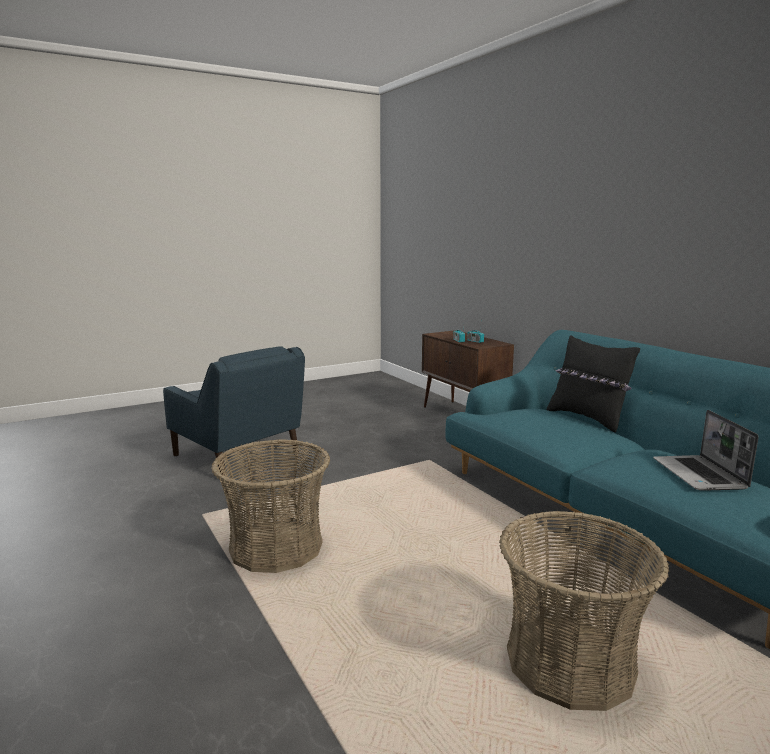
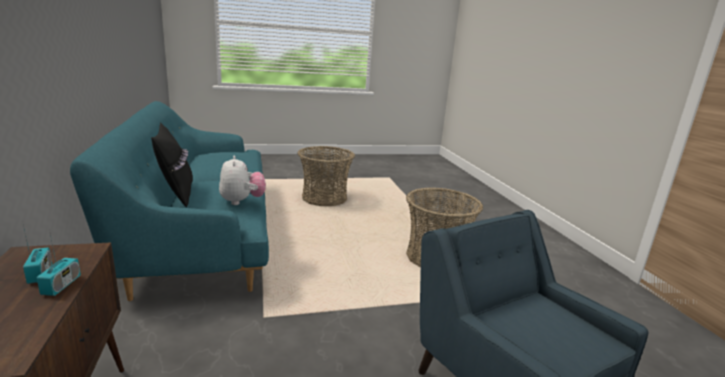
camera: 165 degrees left, 5 degrees up
(511, 420) = (242, 201): none -> plush toy
(700, 475) = (220, 159): laptop -> none

